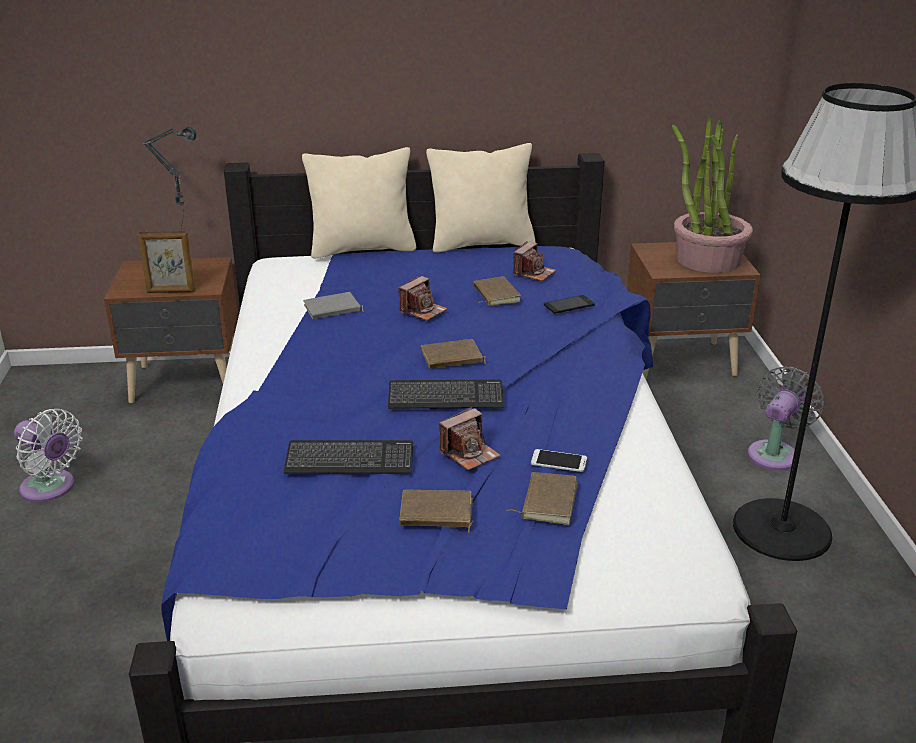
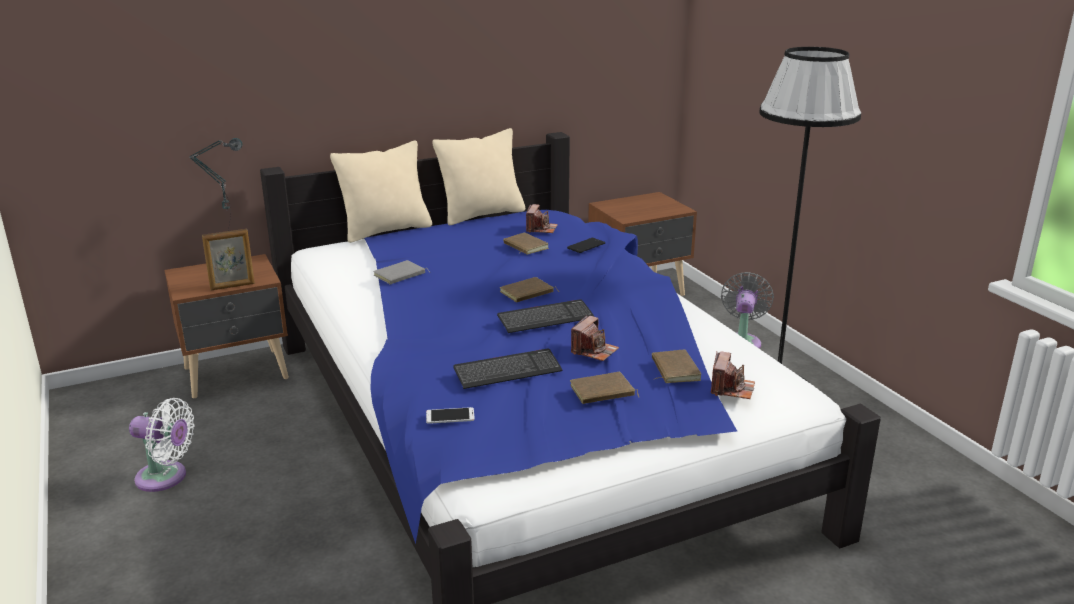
camera: 20 degrees left, 5 degrees down
(423, 311) = (477, 265): camera -> camera (731, 388)
(559, 461) = (661, 344): phone -> phone (450, 416)
(707, 259) = (652, 206): potted plant -> none

